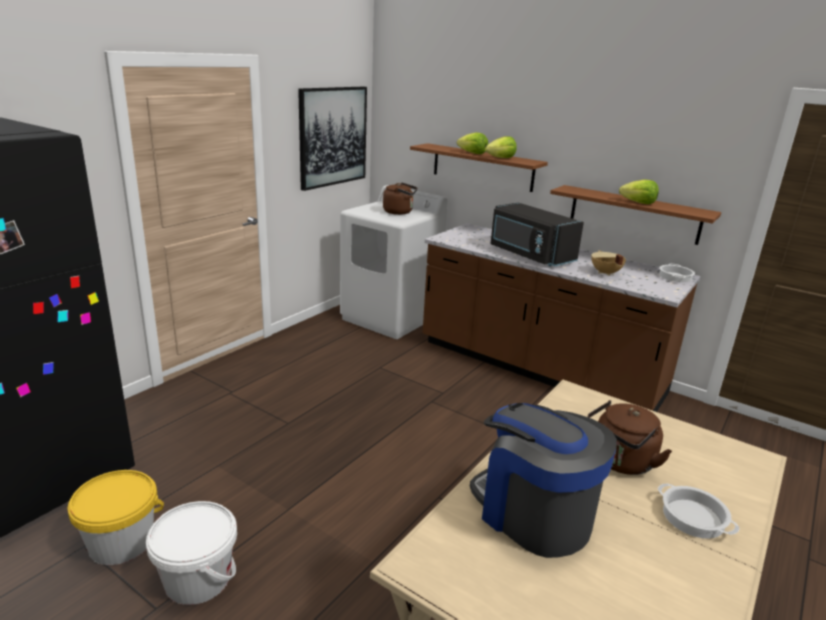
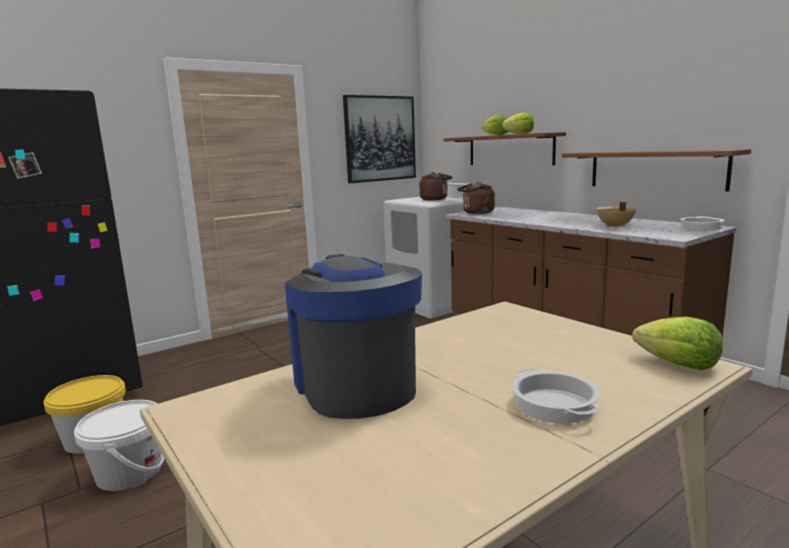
camera: 20 degrees right, 10 degrees down
(529, 255) = (541, 219): black microwave -> none
(620, 462) = (505, 357): brown kettle -> brown kettle (476, 213)
(638, 203) = (651, 151): lettuce -> lettuce (678, 364)

